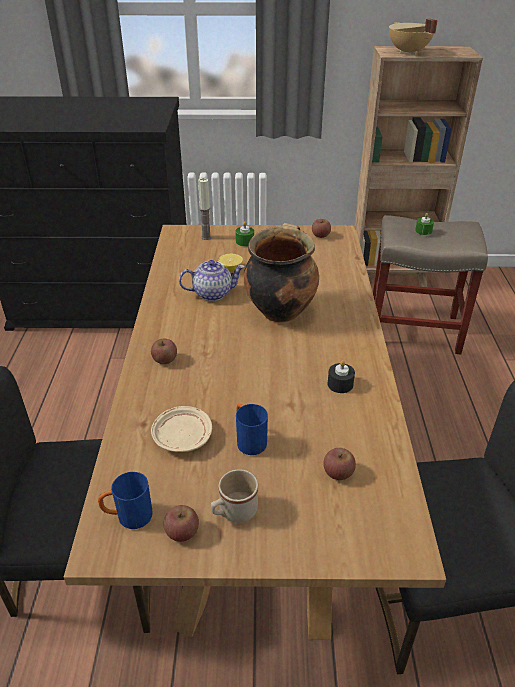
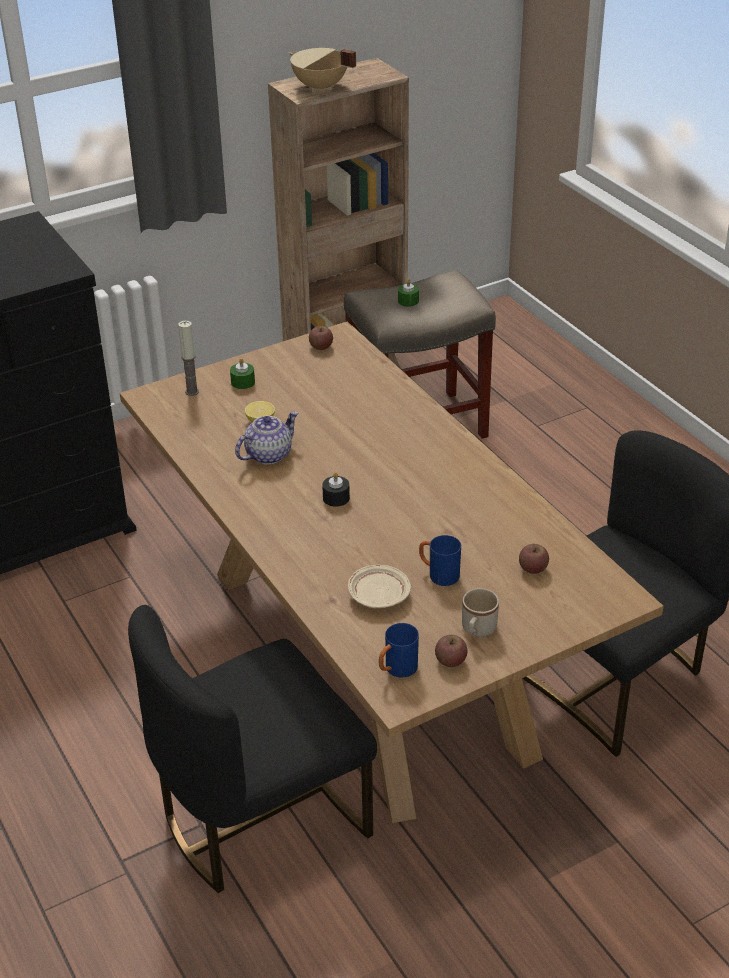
camera: 30 degrees left, 0 degrees up
(165, 360) = (290, 538): apple -> none
(280, 310) = (356, 447): cooking pot -> none
(340, 384) = (475, 497): black candle -> black candle (336, 498)

